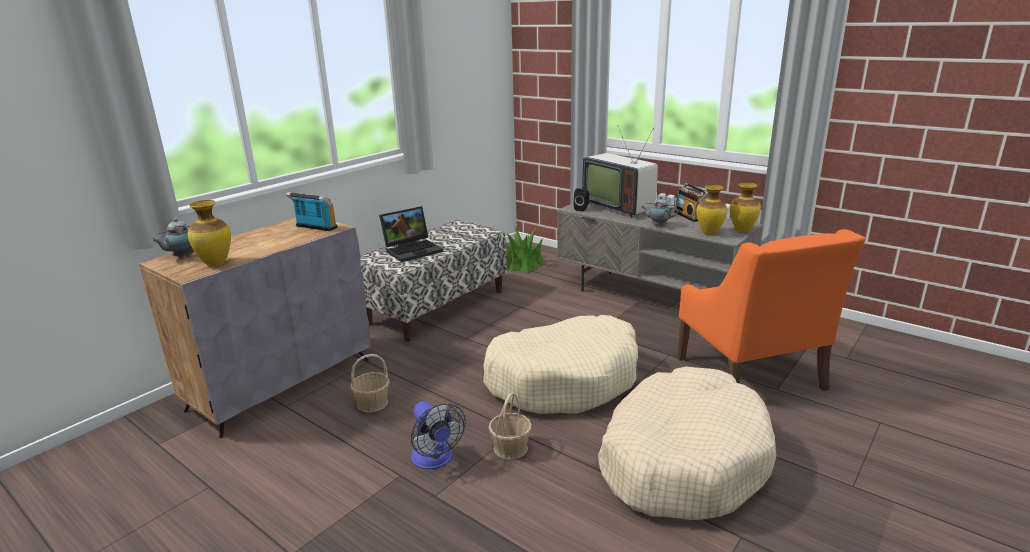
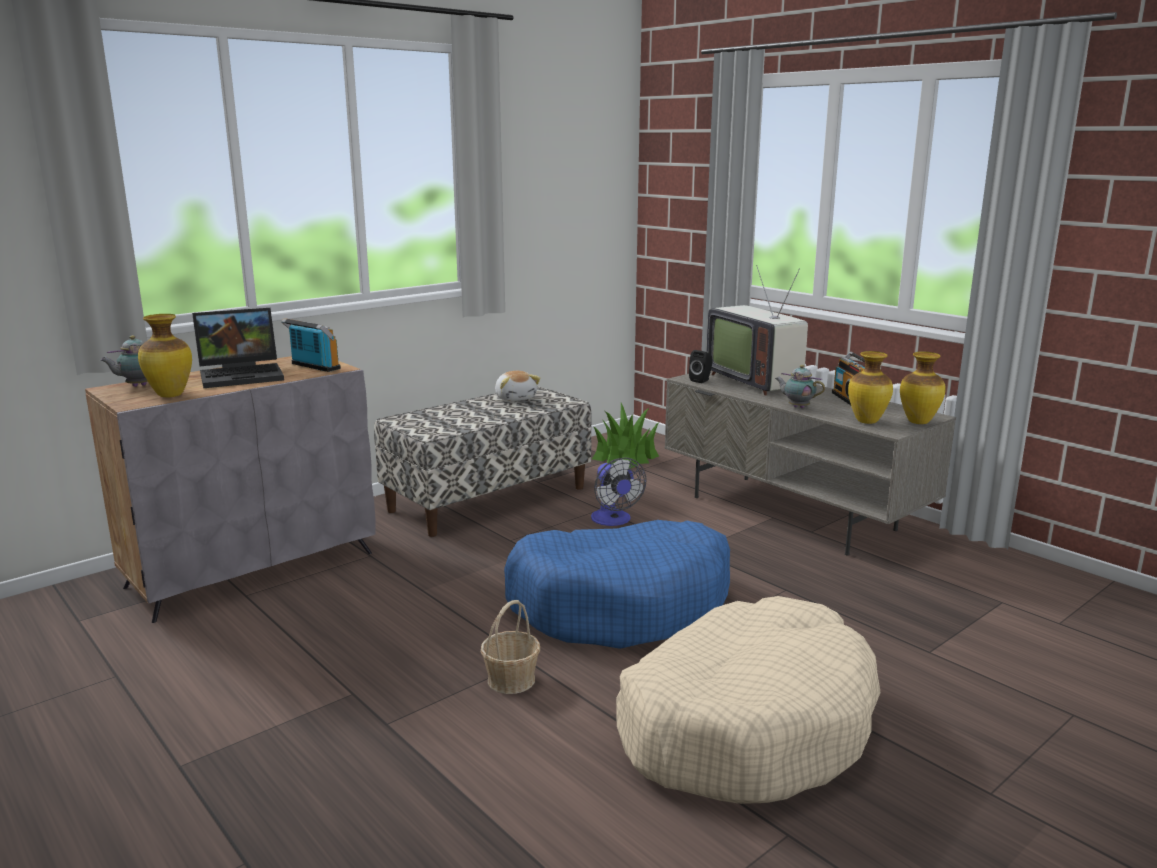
camera: 10 degrees right, 5 degrees down
(372, 403) = (354, 605): basket -> none
(413, 250) = (457, 415): laptop -> laptop (243, 375)
(435, 460) = (405, 681): fan -> fan (613, 520)
(449, 231) = (516, 398): none -> plush toy
(564, 379) = (621, 605): beige dog bed -> blue dog bed
(750, 374) = (896, 628): orange armchair -> none

